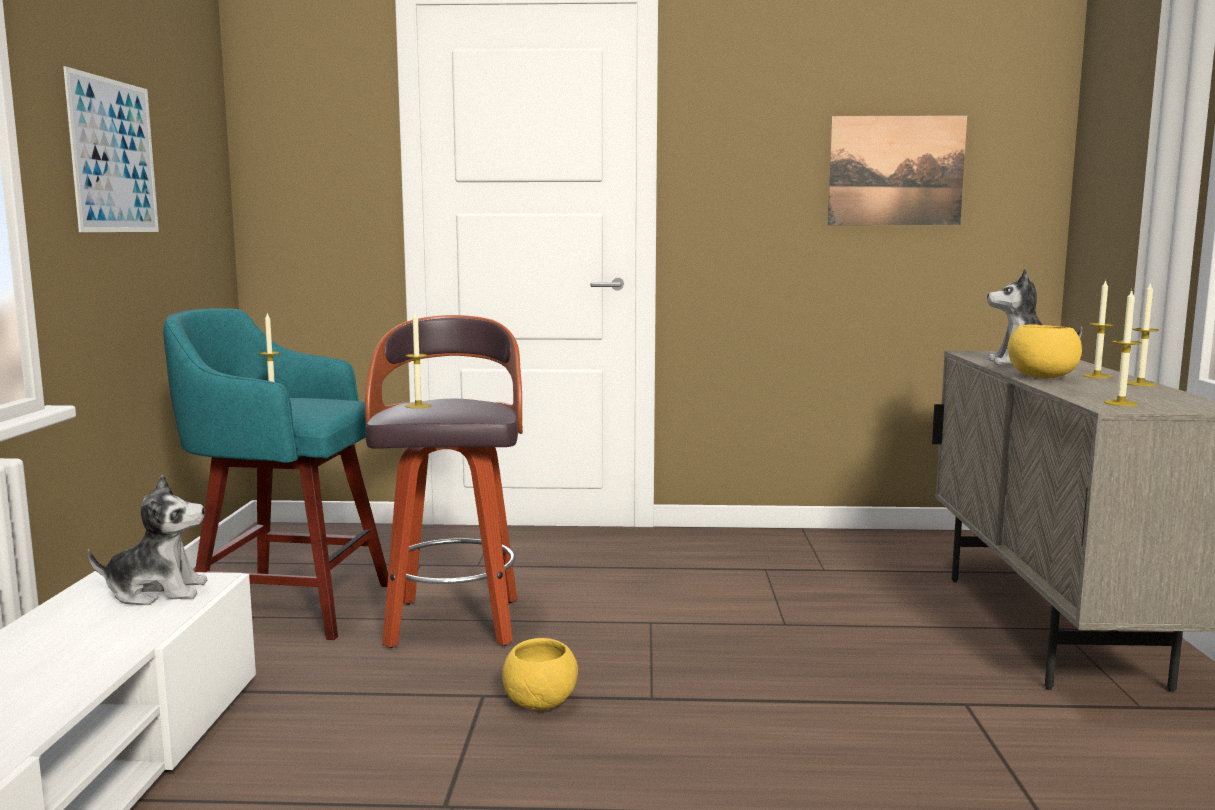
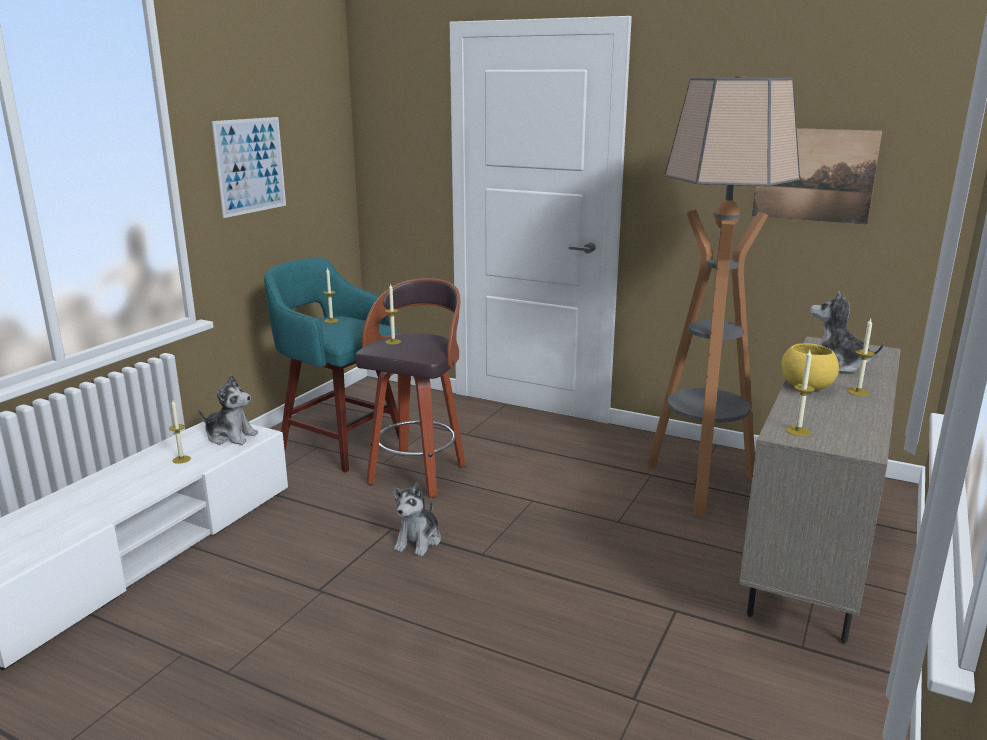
camera: 25 degrees right, 10 degrees up
(541, 702) = (418, 541): yellow bowl -> plush toy
(832, 570) = (699, 485): none -> floor lamp
(1140, 384) = (872, 408): candle -> candle (181, 459)

